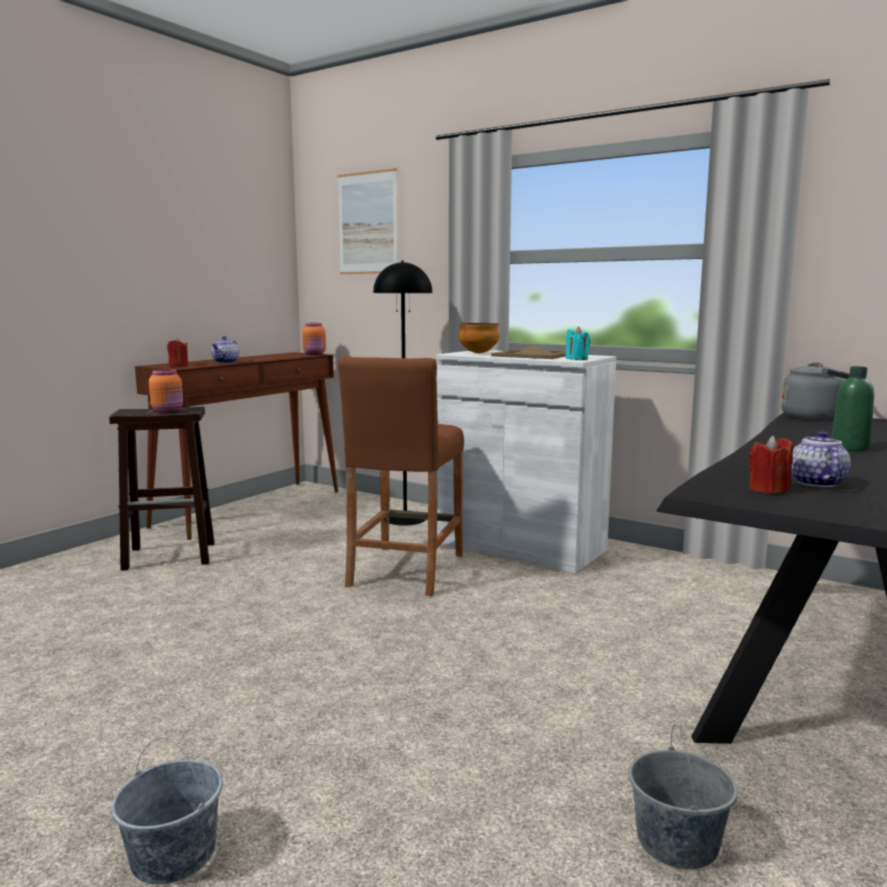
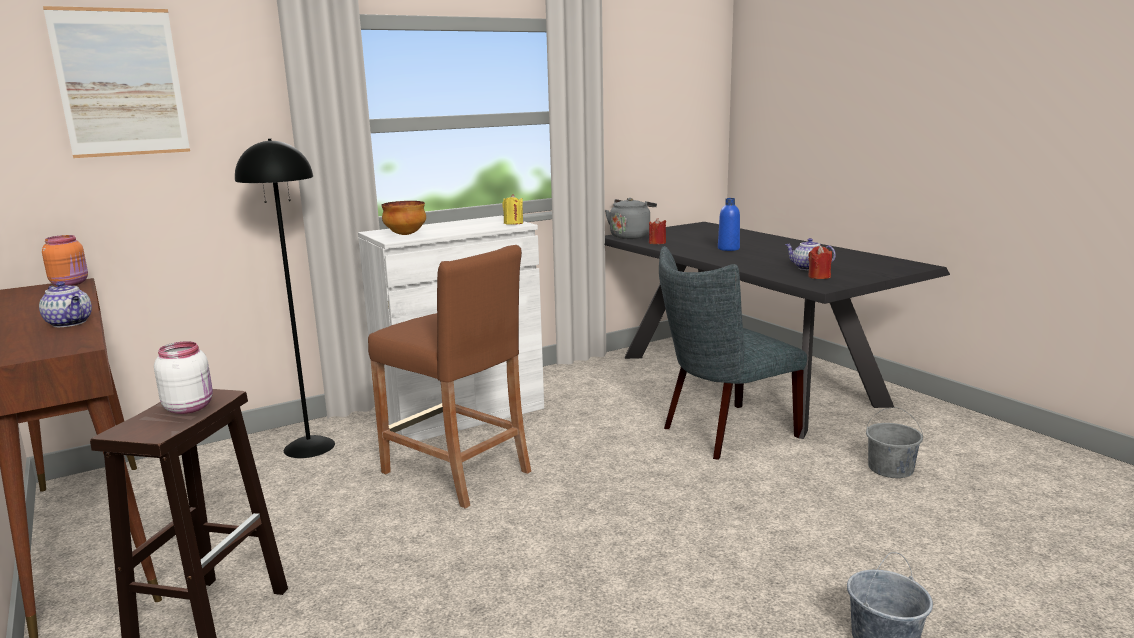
camera: 65 degrees left, 5 degrees up
(168, 411) = (189, 407): orange jar -> white jar
(178, 365) = (45, 346): red candle -> red candle (657, 243)
(534, 355) = (460, 227): beige tray -> none
(577, 359) = (513, 223): turquoise candle -> yellow candle
(635, 678) = (723, 433): none -> grey chair
(849, 448) = (728, 249): green bottle -> blue bottle

